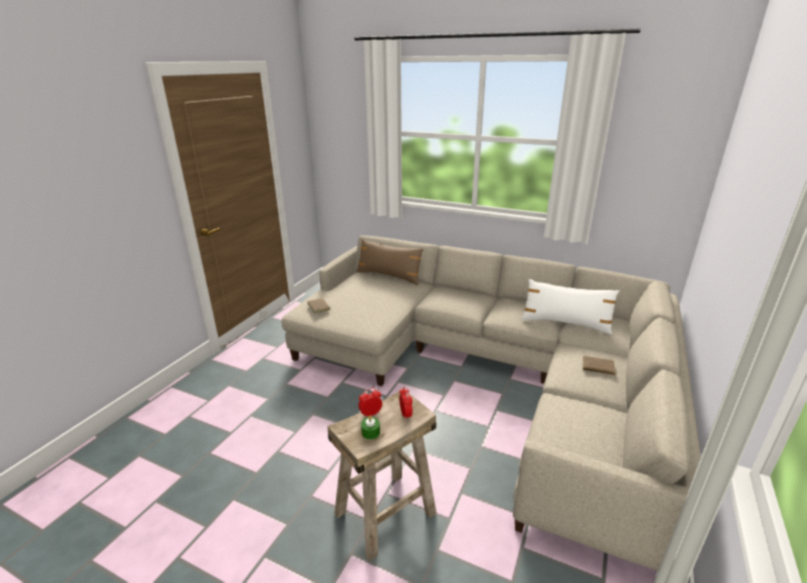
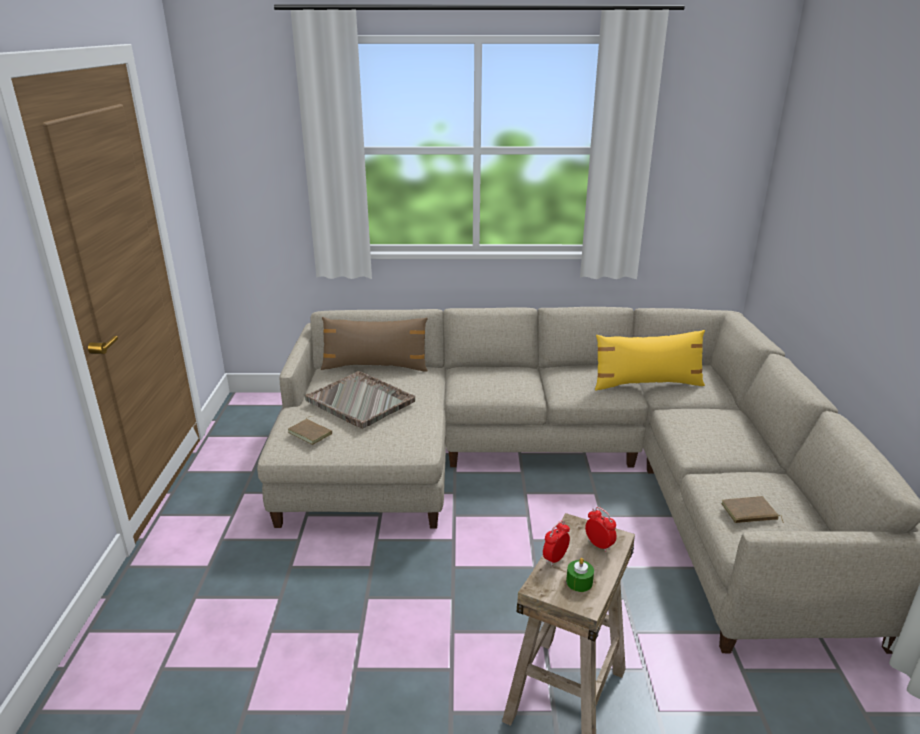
camera: 25 degrees left, 0 degrees up
(361, 294) = (361, 401): none -> grey tray
(565, 323) = (647, 383): white pillow -> yellow pillow
(598, 368) = (723, 429): brown book -> brown book (749, 513)

